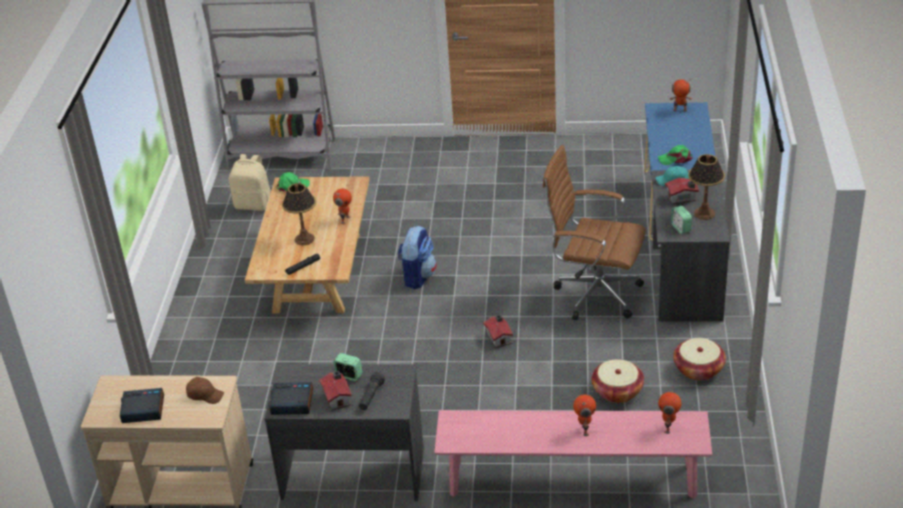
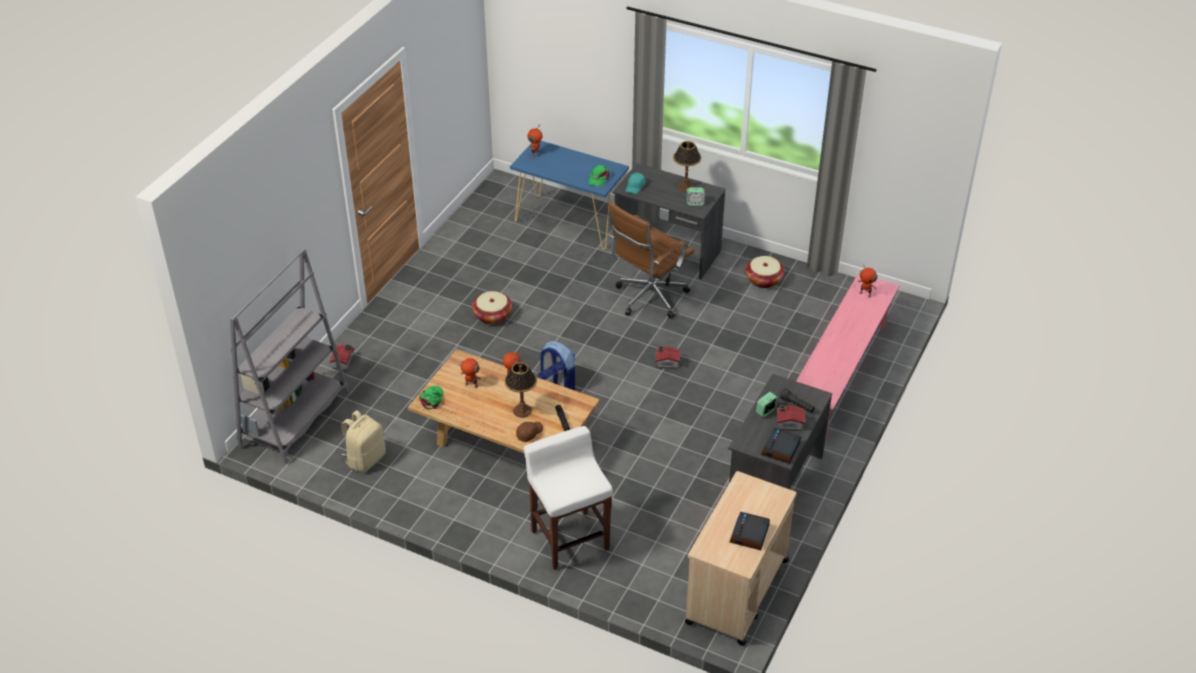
camera: 70 degrees left, 5 degrees up
(205, 395) = (751, 493): brown cap -> brown cap (529, 433)
(207, 352) = (569, 539): none -> white stool
(584, 430) = (848, 331): toy robot -> toy robot (471, 385)
(617, 391) = (763, 324): basket -> basket (492, 316)
(682, 198) = (659, 190): toy house -> toy house (344, 362)

